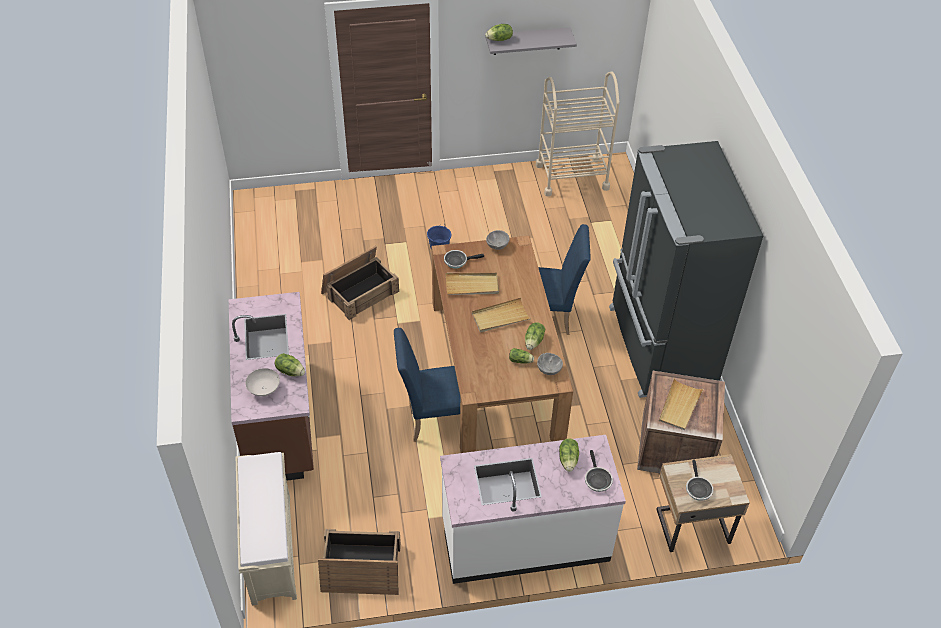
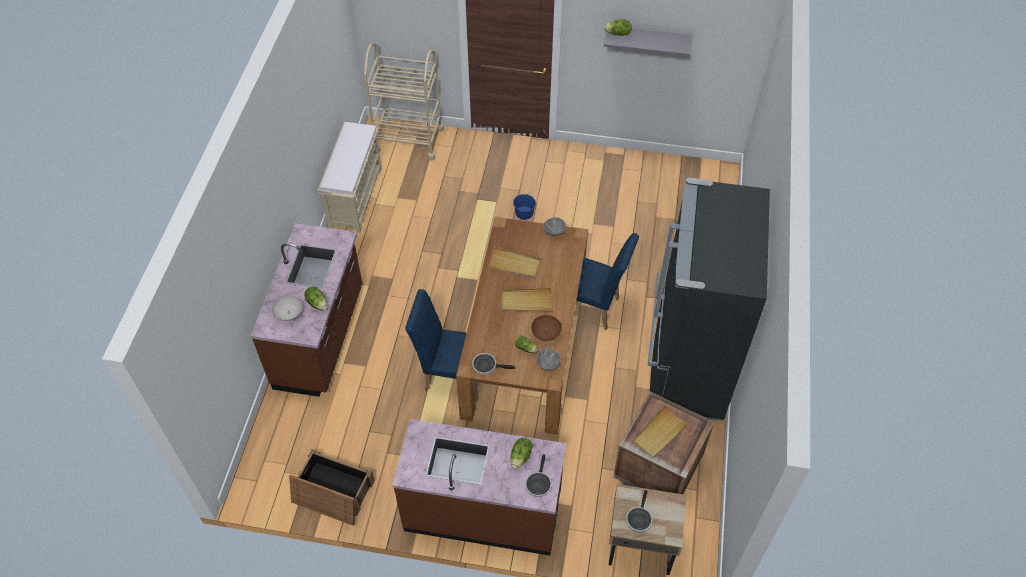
camera: 20 degrees right, 5 degrees up
(271, 548) = (267, 450): beige bench -> beige bench (355, 196)
(360, 291) = (436, 238): crate -> none
(457, 261) = (511, 237): frying pan -> frying pan (486, 366)
(525, 540) = (483, 511): white counter -> brown counter
(534, 341) = (546, 333): lettuce -> brown bowl
(572, 176) = (676, 175): beige cart -> beige cart (409, 140)

